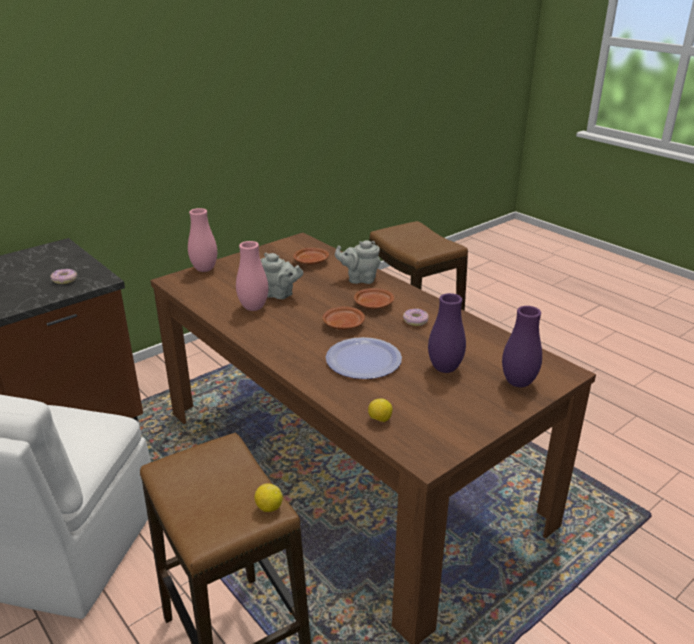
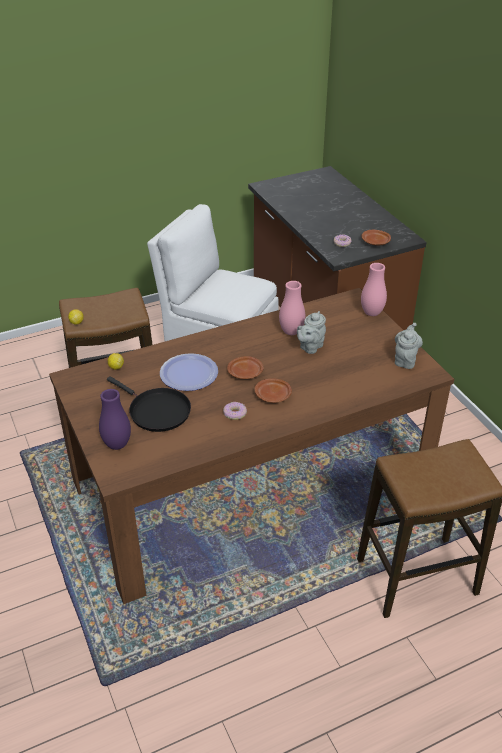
camera: 105 degrees right, 10 degrees up
(311, 261) = (374, 373): brown plate -> brown plate (375, 242)
(359, 279) = (327, 397): grey teapot -> grey teapot (405, 360)
(444, 368) = (156, 411): purple vase -> black frying pan

